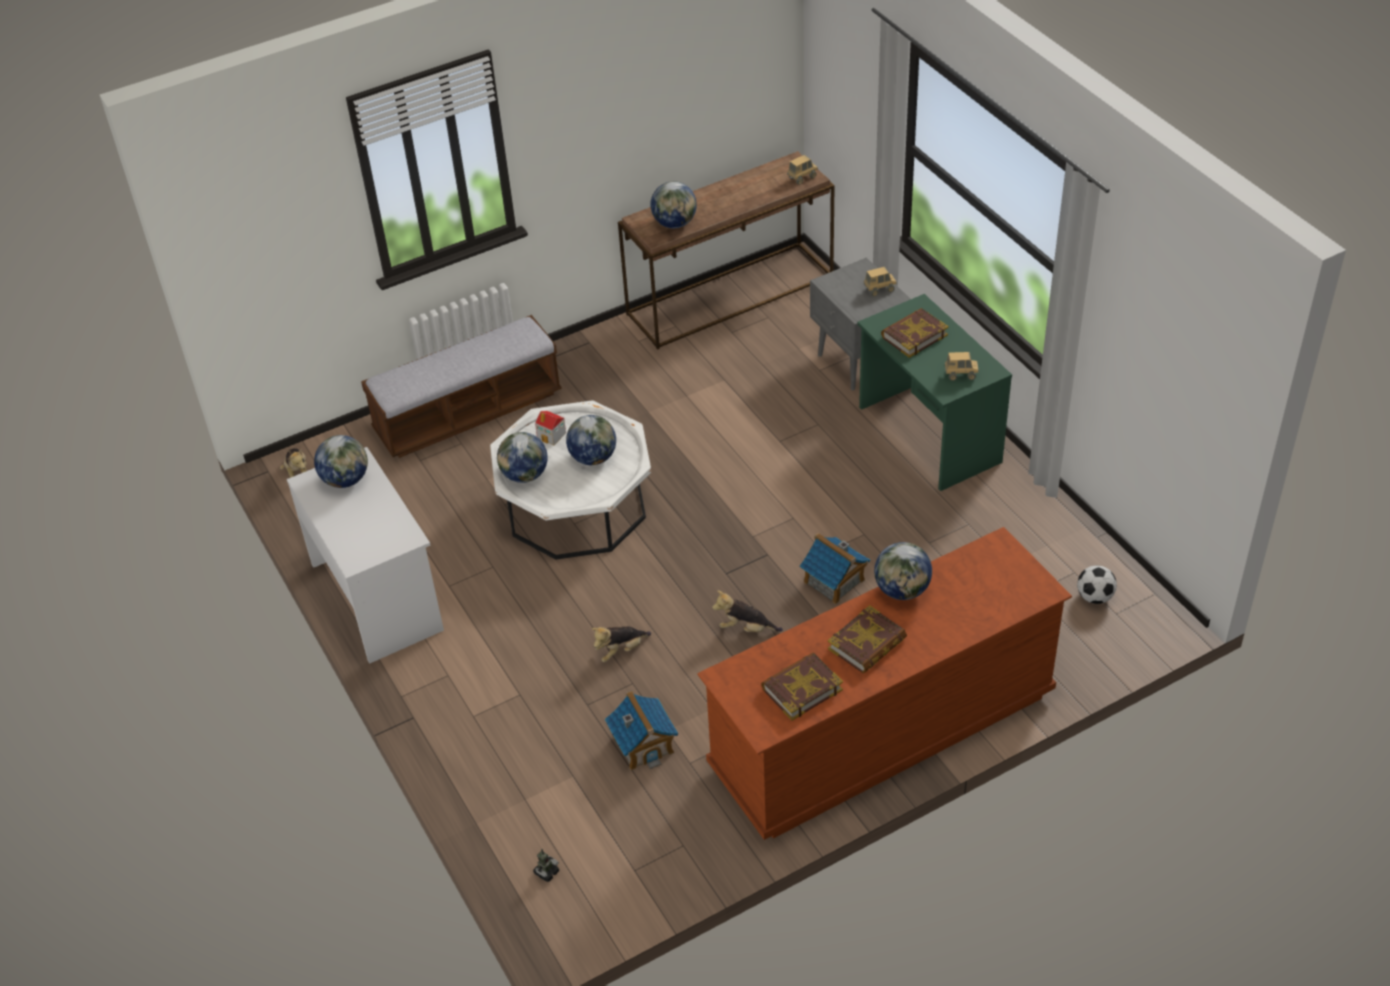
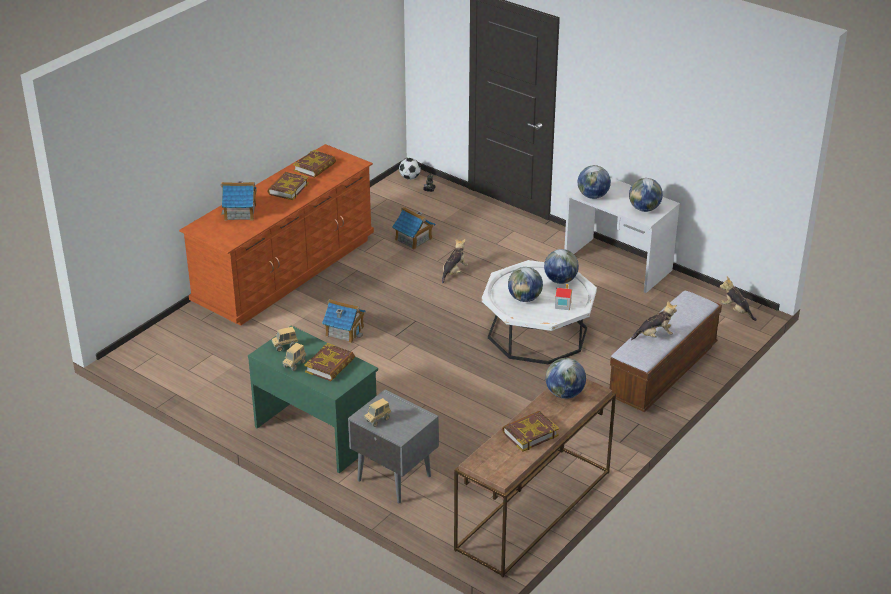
camera: 155 degrees right, 10 degrees down
(740, 192) = (530, 434): none -> book
(746, 628) = (387, 297): plush toy -> plush toy (654, 335)
(802, 178) = (484, 460): toy truck -> toy truck (294, 364)
(902, 590) = (278, 213): globe -> globe (592, 196)
(962, 608) = (240, 212): none -> toy house
(1094, 597) = (172, 359): football -> football (409, 178)

